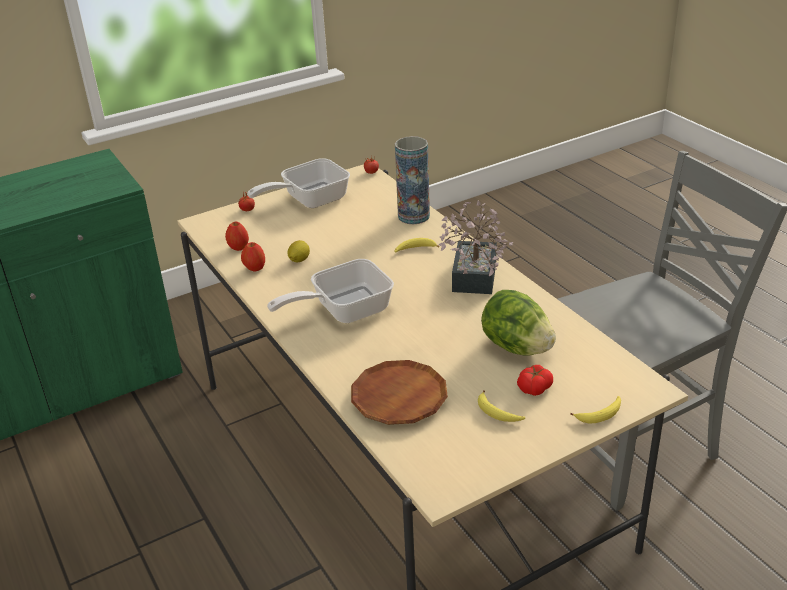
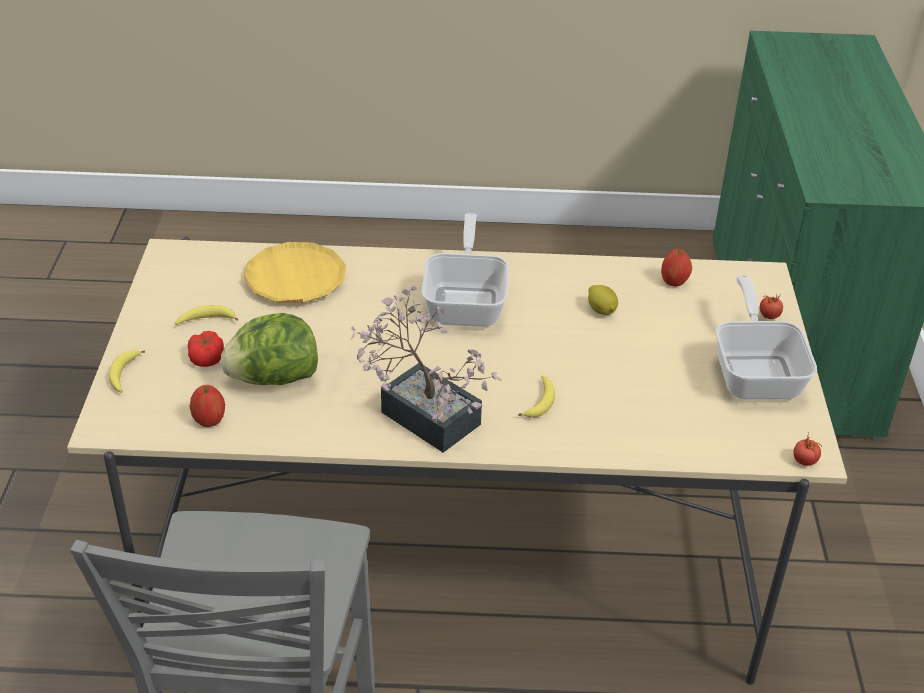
camera: 120 degrees right, 5 degrees up
(255, 268) = (613, 277): apple -> apple (209, 420)
(399, 398) = (295, 279): brown plate -> yellow plate
(413, 216) = (627, 439): vase -> none

